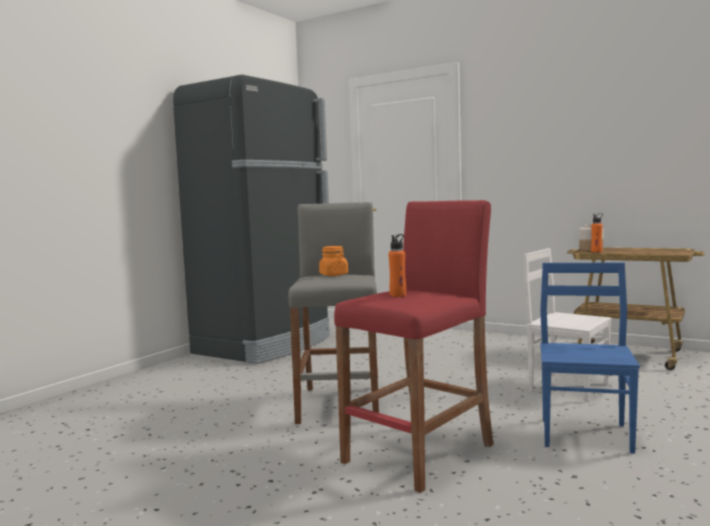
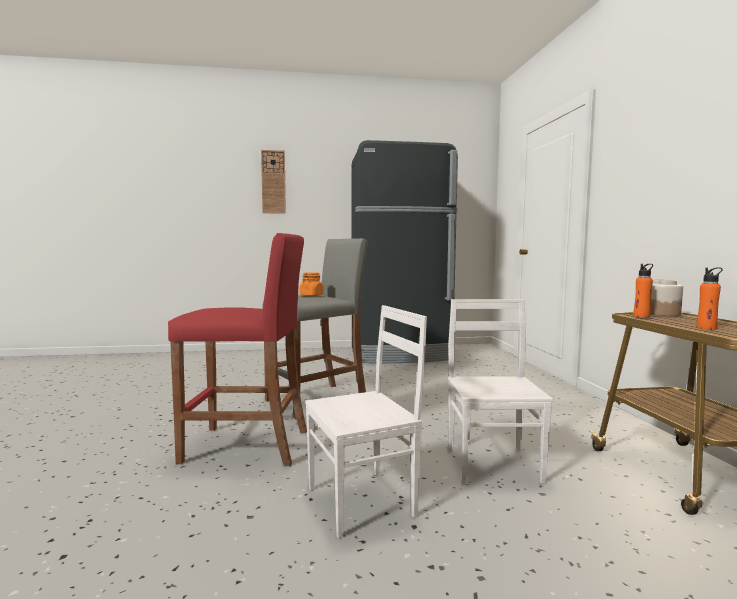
camera: 50 degrees right, 0 degrees up
(72, 115) = (273, 182): none -> wall clock
(398, 295) = (221, 309): orange bottle -> orange bottle (706, 328)
(587, 434) = (363, 502): blue chair -> white chair

